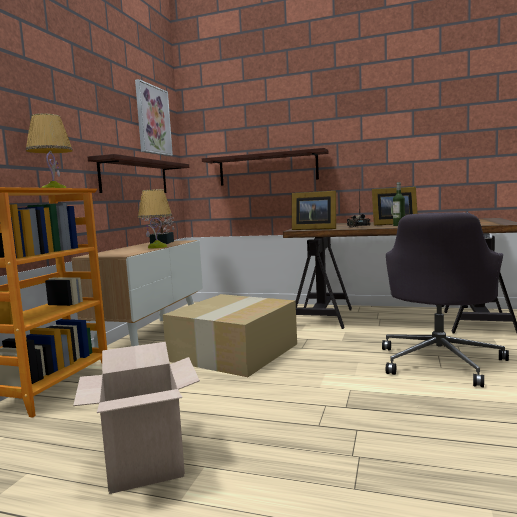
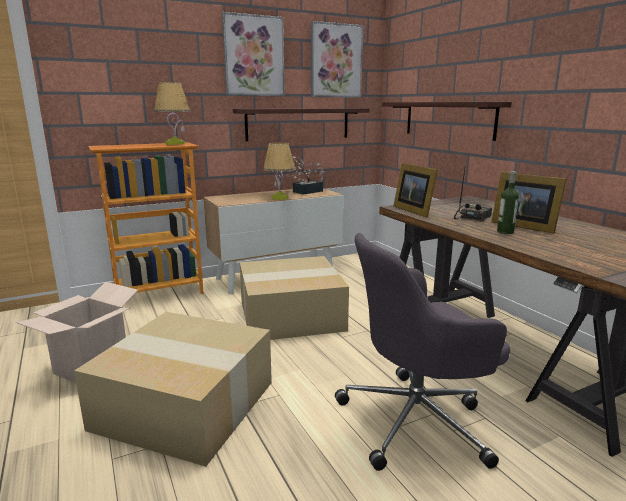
camera: 45 degrees right, 10 degrees up
(99, 103) = (253, 56): none -> picture
(308, 431) = (182, 405): none -> cardboard box

